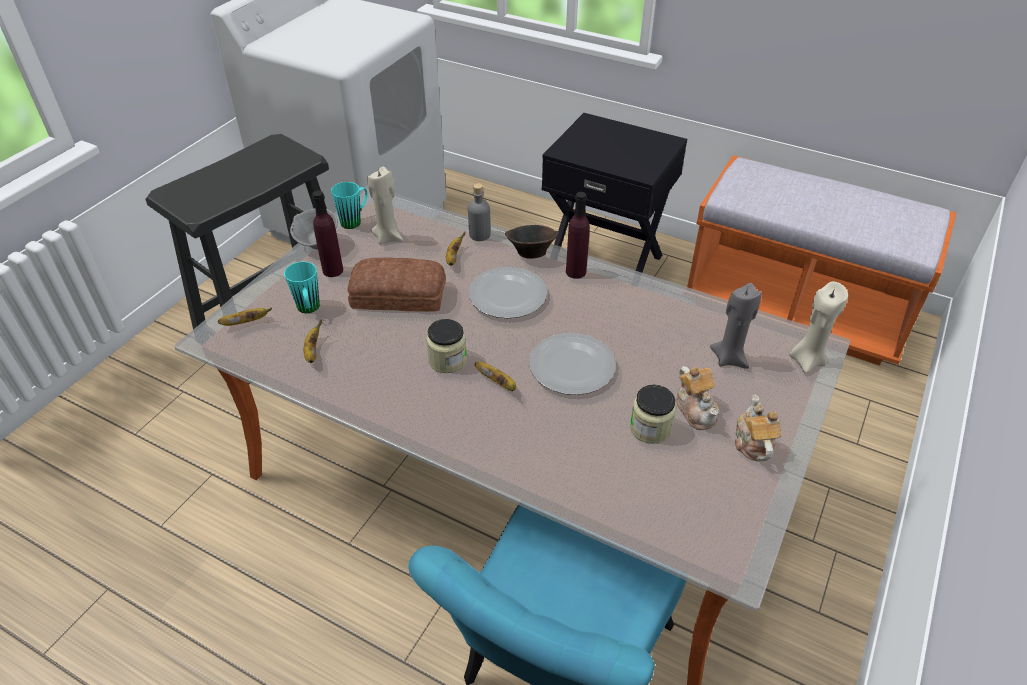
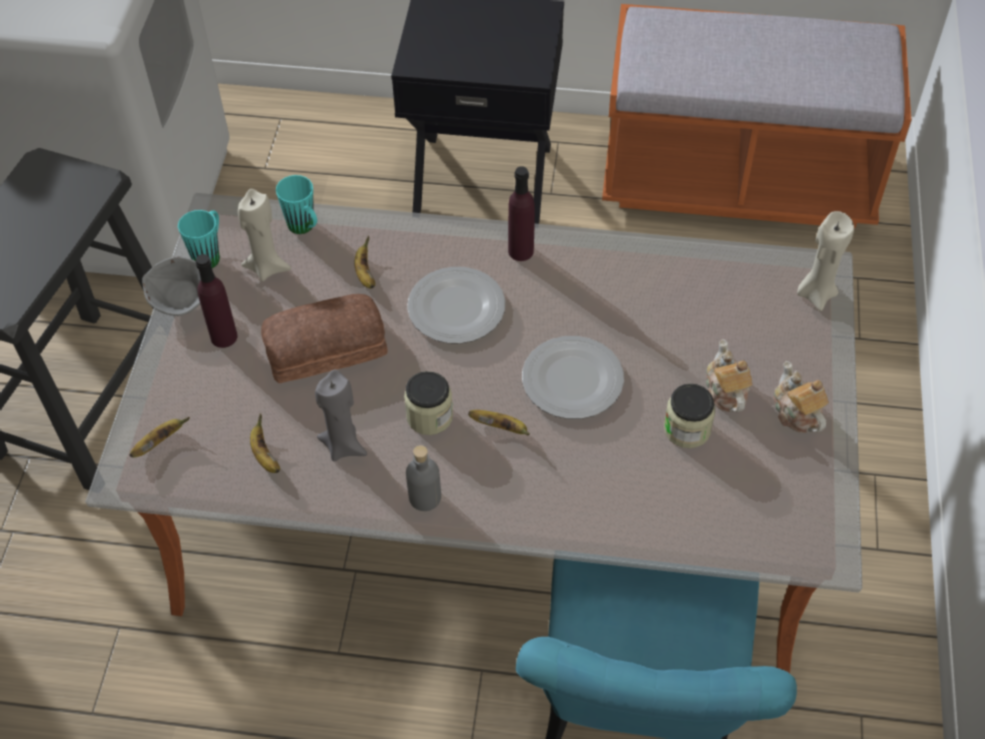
camera: 20 degrees left, 10 degrees up
(309, 310) = (227, 401): turquoise mug -> turquoise mug (305, 229)
(479, 234) = (380, 230): grey bottle -> grey bottle (425, 497)
(530, 253) = (455, 240): brown bowl -> none
(696, 409) = (725, 391): teapot -> teapot turned 150 degrees counterclockwise
(729, 358) = (736, 316): grey candle -> grey candle (343, 445)

